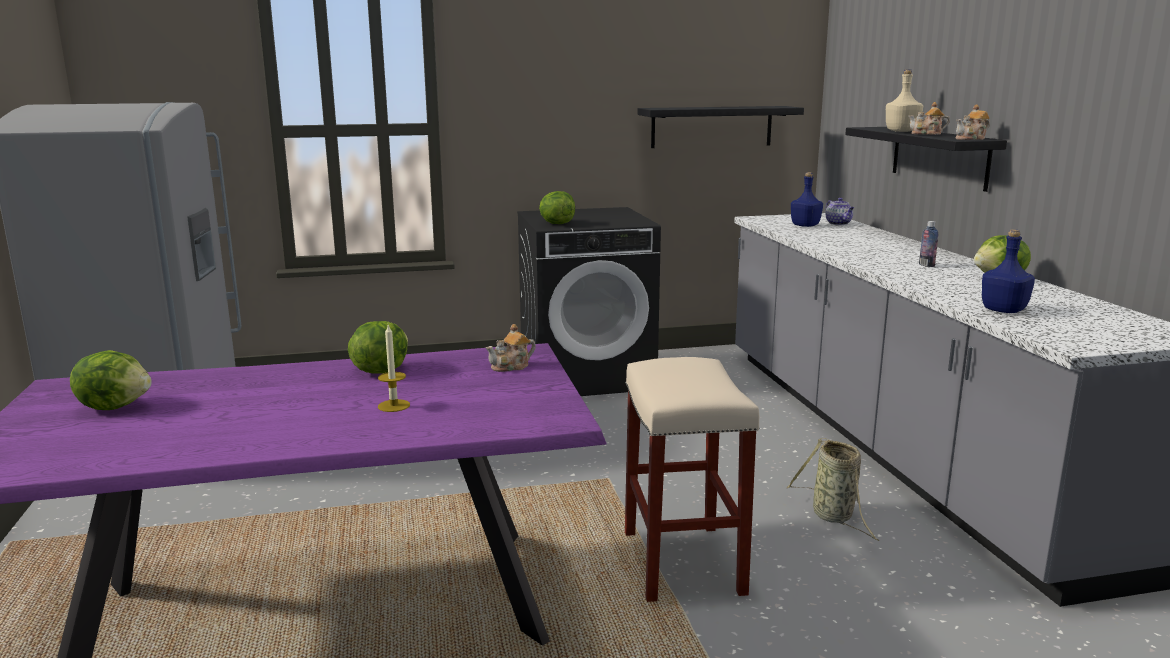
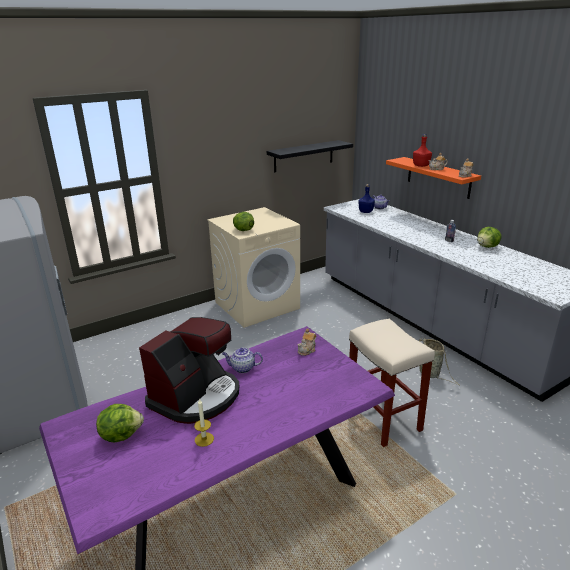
camera: 20 degrees left, 10 degrees up
(271, 388) = (196, 396): none -> coffee machine
(380, 370) = (242, 368): lettuce -> teapot
(394, 406) = (277, 395): candle -> candle (204, 439)
(587, 375) = (257, 305): black washing machine -> beige washing machine
(902, 131) = (421, 165): beige bottle -> red bottle
(939, 157) = (438, 177): black shelf -> orange shelf
(1004, 310) = (509, 274): blue bottle -> none

